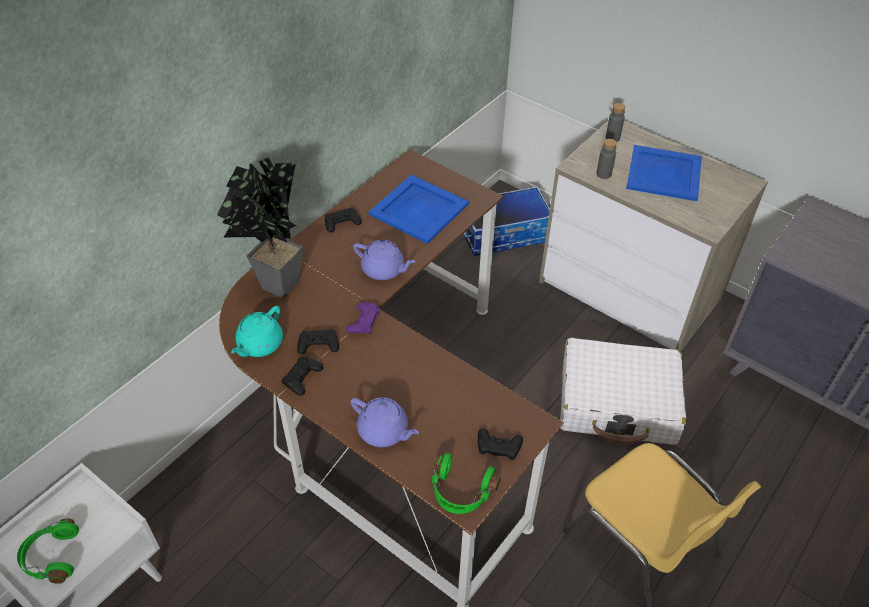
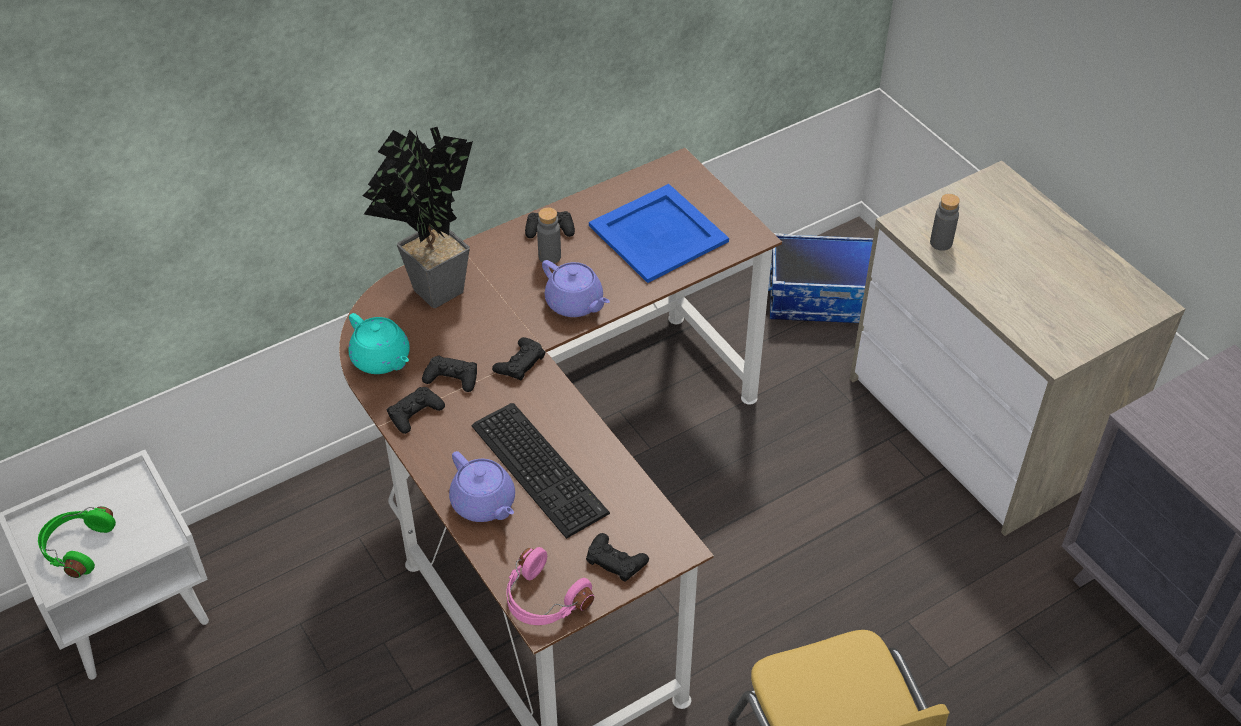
camera: 20 degrees right, 0 degrees up
(259, 344) = (381, 359): turquoise teapot -> turquoise teapot turned 90 degrees counterclockwise
(363, 321) = (519, 363): purple game controller -> black game controller
(412, 392) = (540, 466): none -> keyboard
(461, 492) = (543, 600): green headphones -> pink headphones
(612, 138) = (982, 193): grey bottle -> grey bottle (549, 256)
(618, 403) = (885, 576): white suitcase -> none
(663, 173) = (1030, 262): blue tray -> none

